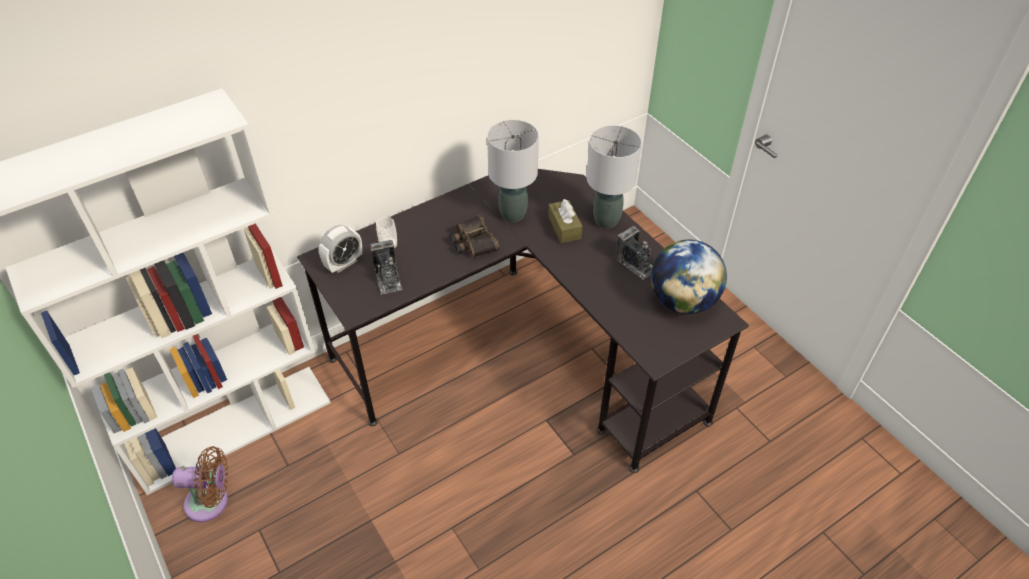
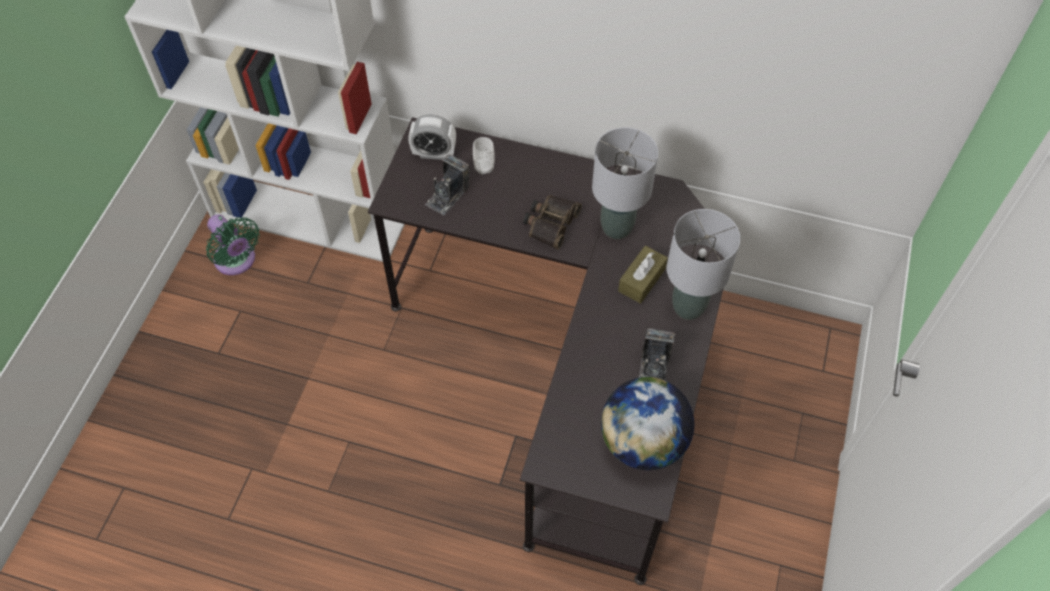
camera: 50 degrees right, 10 degrees up
(211, 502) = (237, 261): brown fan -> green fan

